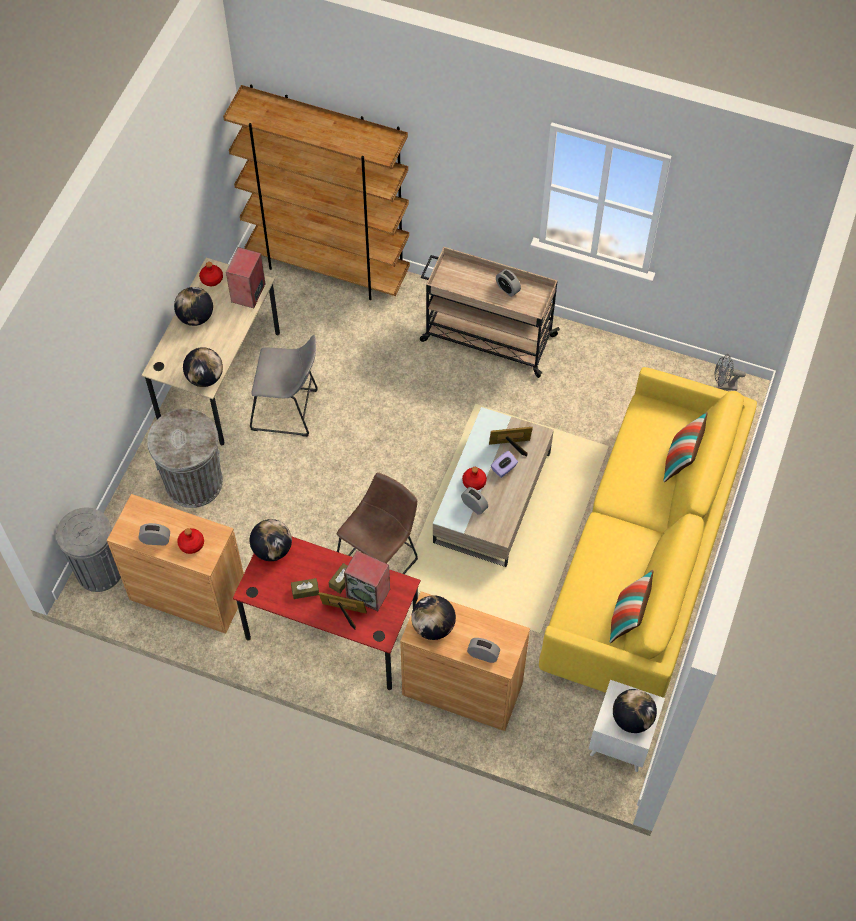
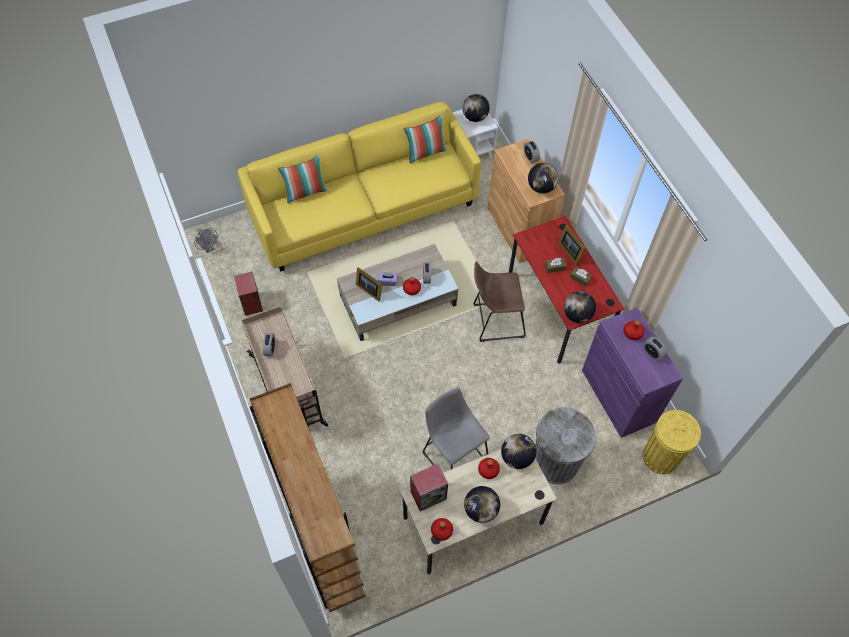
camera: 135 degrees left, 0 degrees up
(99, 571) = (661, 456): grey trash can -> yellow trash can
(188, 594) = (618, 396): brown cabinet -> purple cabinet
(219, 349) = (488, 470): none -> red bottle
(369, 593) = (546, 250): speaker -> speaker (251, 303)

